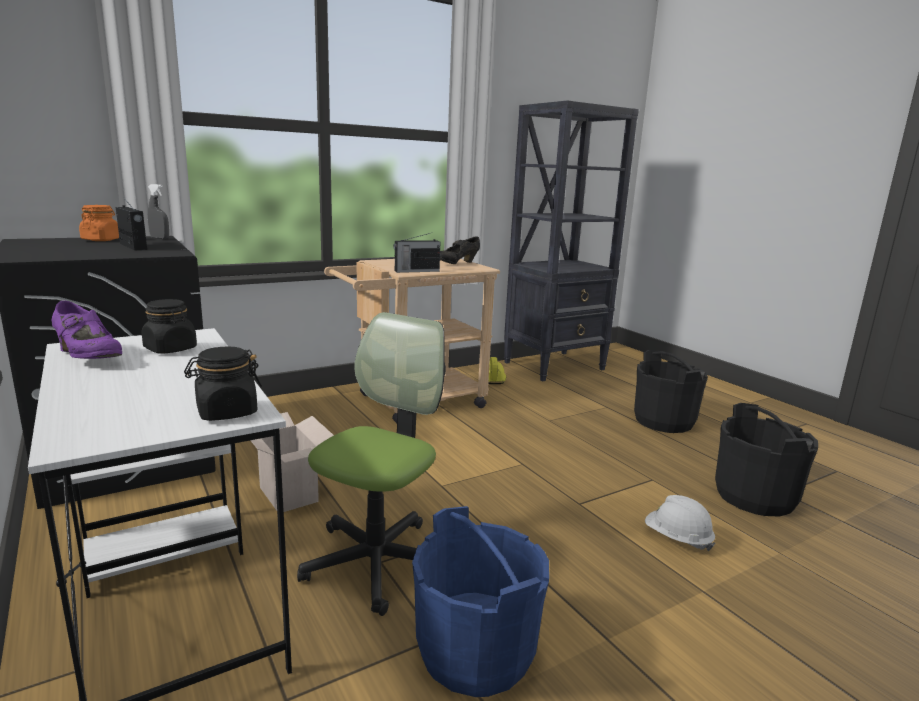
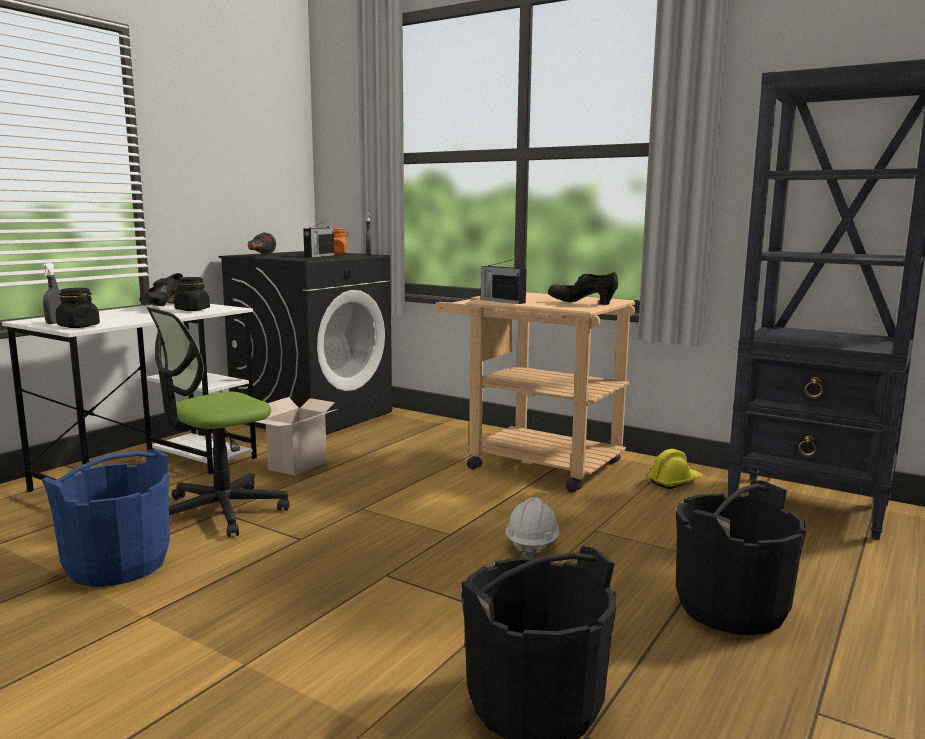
camera: 65 degrees right, 5 degrees down
(59, 256) = (259, 256): none -> flashlight
(88, 358) = (163, 306): purple shoe -> black shoe
(150, 425) = (54, 323): none -> grey spray bottle
(377, 562) = (220, 511): office chair -> office chair turned 135 degrees clockwise
(677, 539) = (350, 641): white hard hat -> white hard hat (532, 544)

